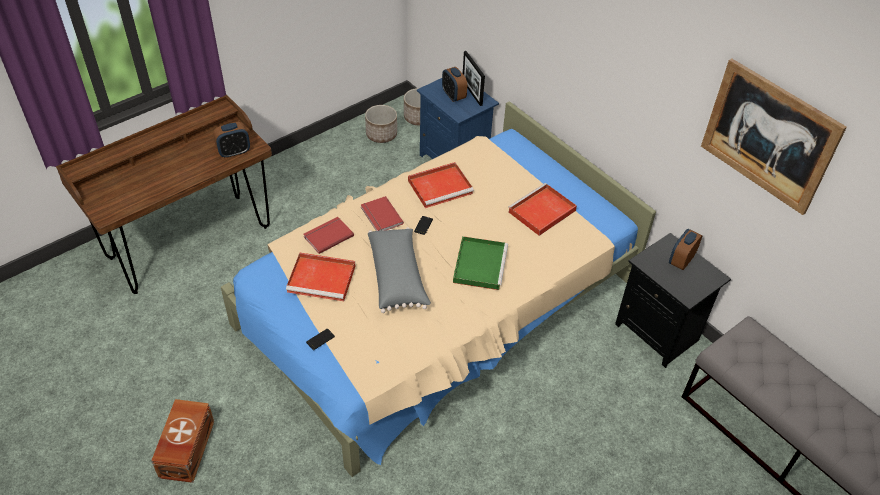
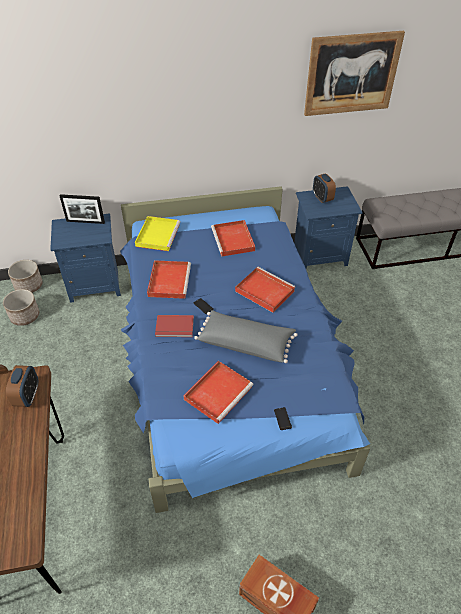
camera: 60 degrees left, 0 degrees up
(327, 235) = (171, 371): red book -> none
(435, 306) = (228, 357): beige bed -> blue bed
(453, 96) = (79, 232): alarm clock -> none
(479, 264) = (263, 291): green tray -> red tray
(501, 151) = (158, 234): none -> yellow tray
(658, 332) = (319, 256): black nightstand -> blue nightstand

